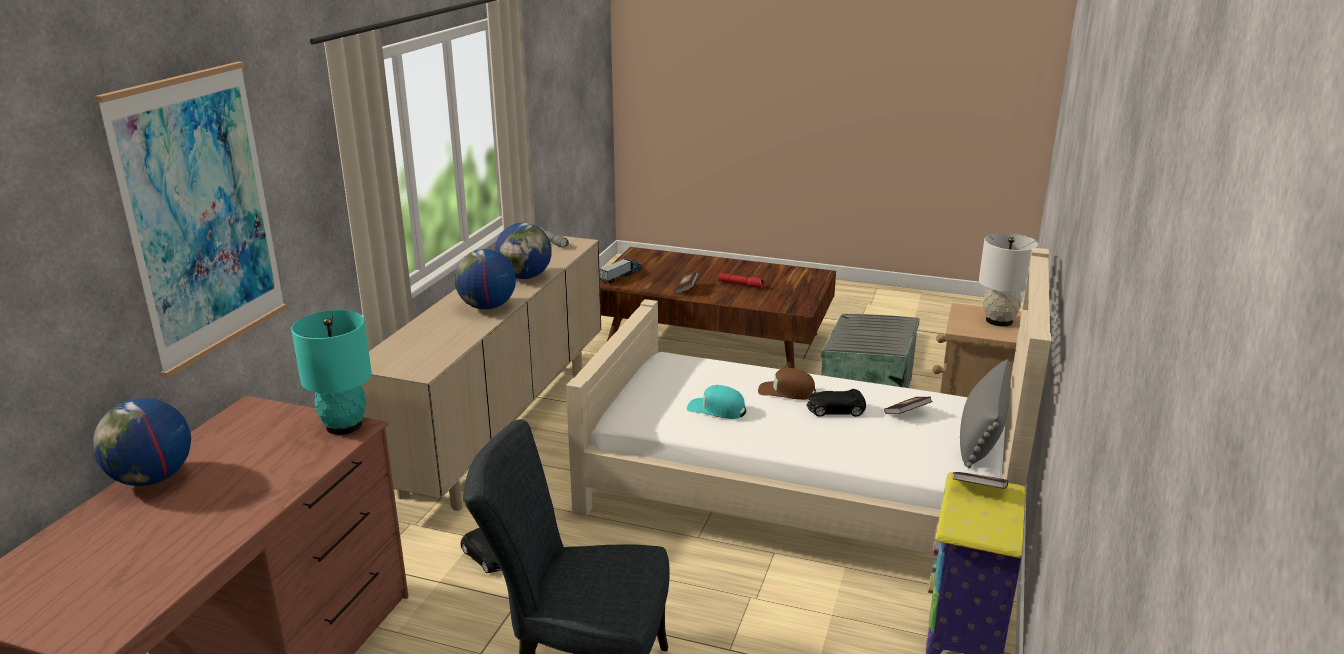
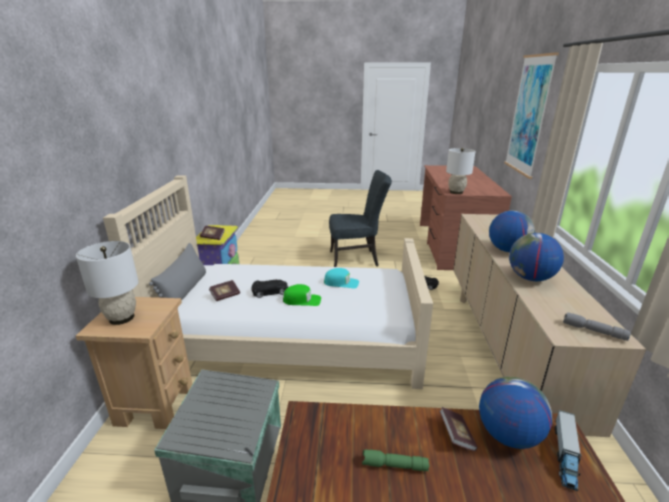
camera: 165 degrees right, 0 degrees up
(152, 479) = (483, 180): globe -> globe (507, 435)
(344, 425) = (456, 192): turquoise table lamp -> white table lamp
(741, 284) = (394, 466): red flashlight -> green flashlight
(786, 391) = (302, 300): brown cap -> green cap

